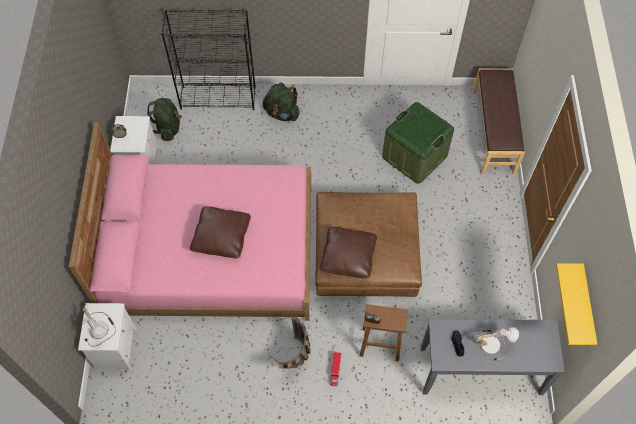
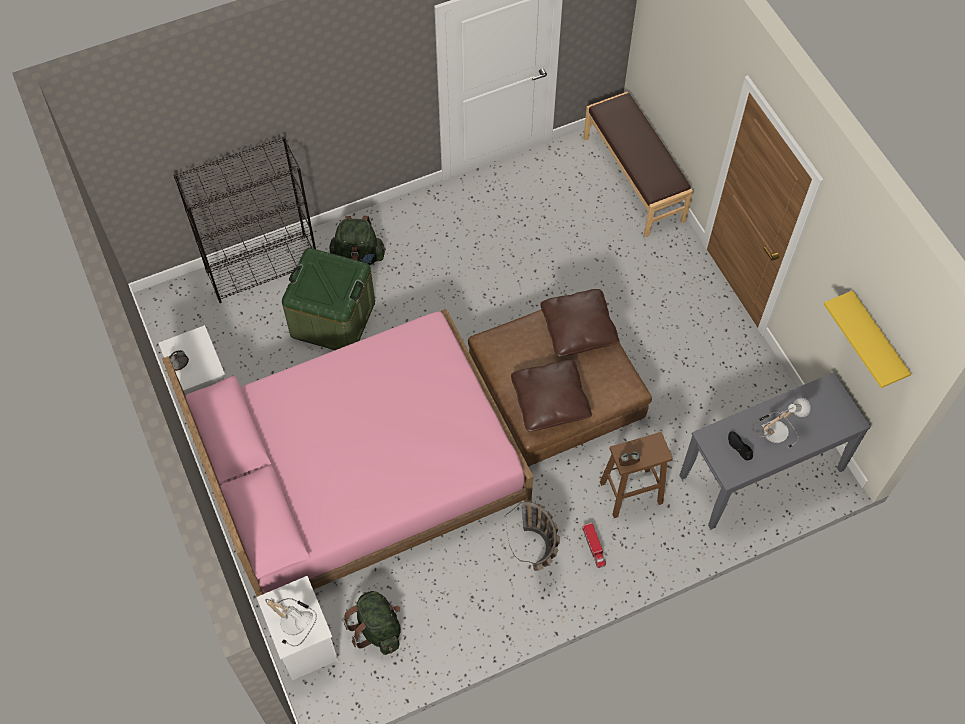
camera: 25 degrees left, 0 degrees up
(168, 128) = (216, 334): green backpack -> green backpack (377, 628)
(221, 237) = (386, 441): brown pillow -> brown pillow (578, 329)
(414, 156) = (554, 246): green storage box -> green storage box (333, 318)

